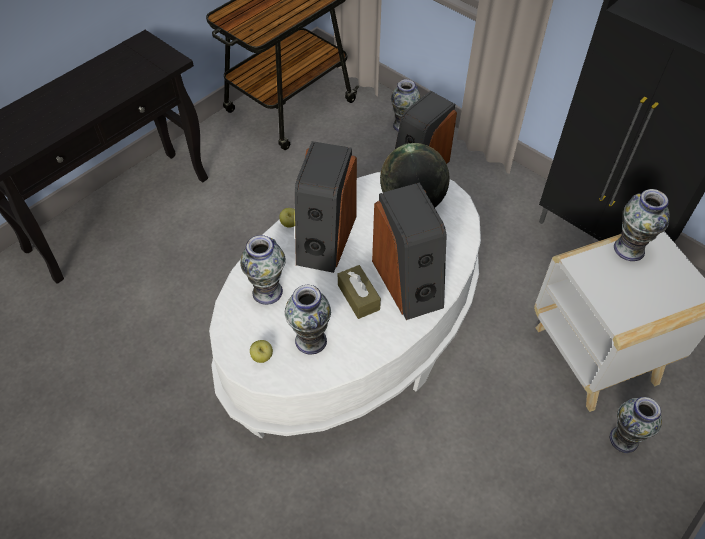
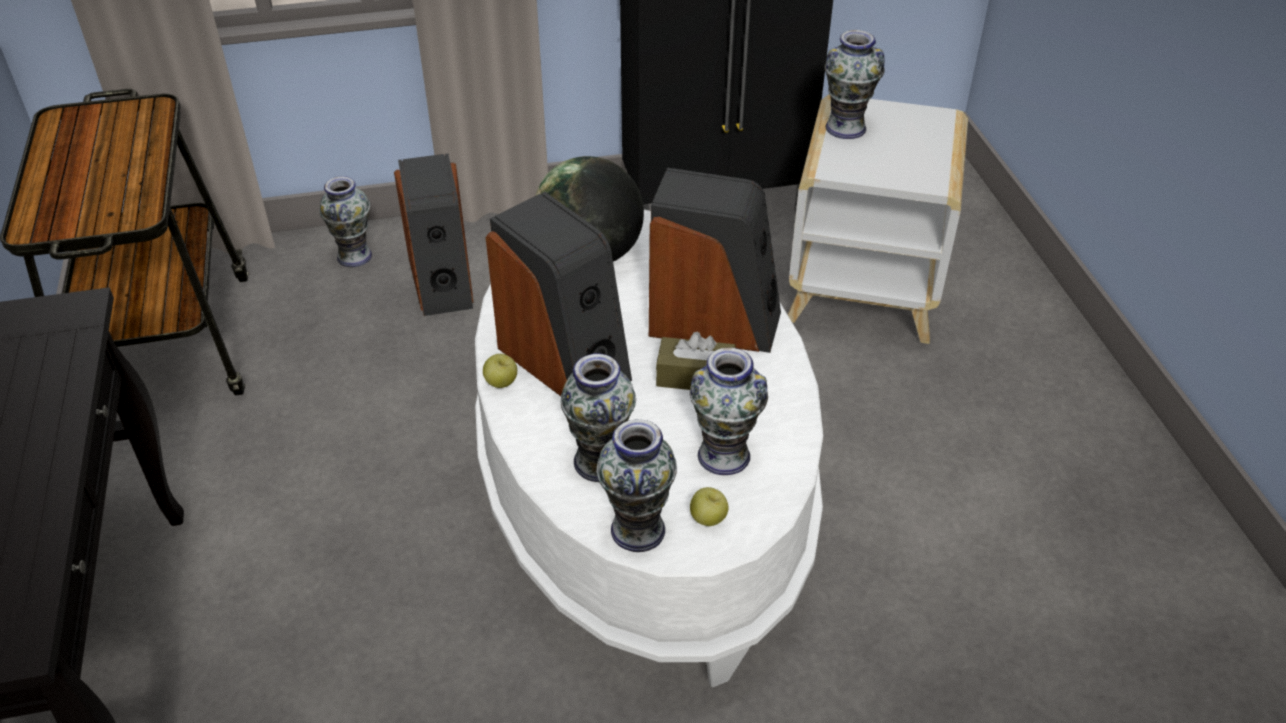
camera: 55 degrees left, 10 degrees down
(624, 439) = (982, 338): vase -> vase (638, 529)

